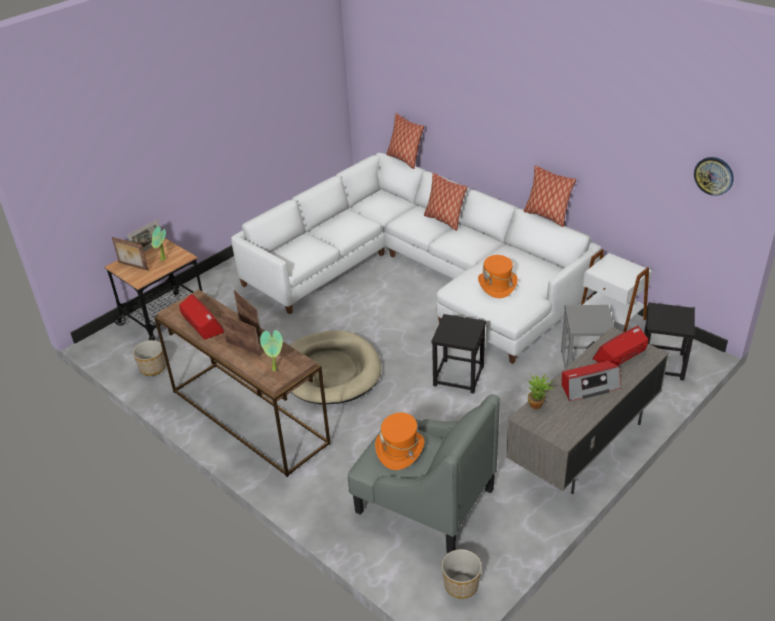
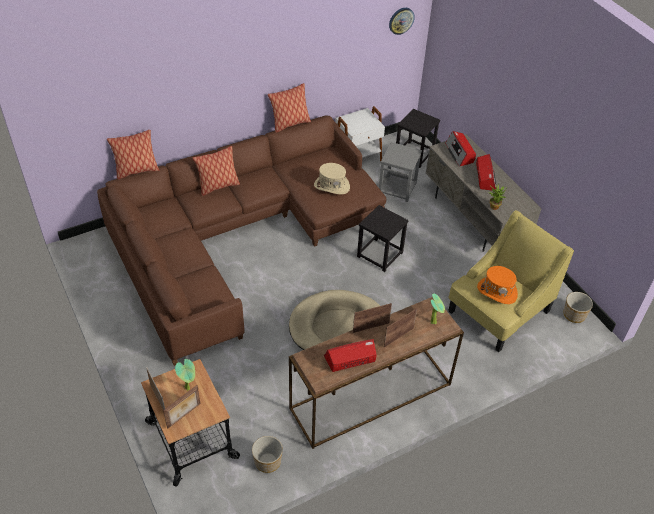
camera: 75 degrees left, 10 degrees up
(420, 273) = (237, 236): white sofa -> brown sofa
(424, 500) = (498, 311): grey armchair -> yellow armchair
(497, 285) = (332, 186): orange hat -> beige hat

